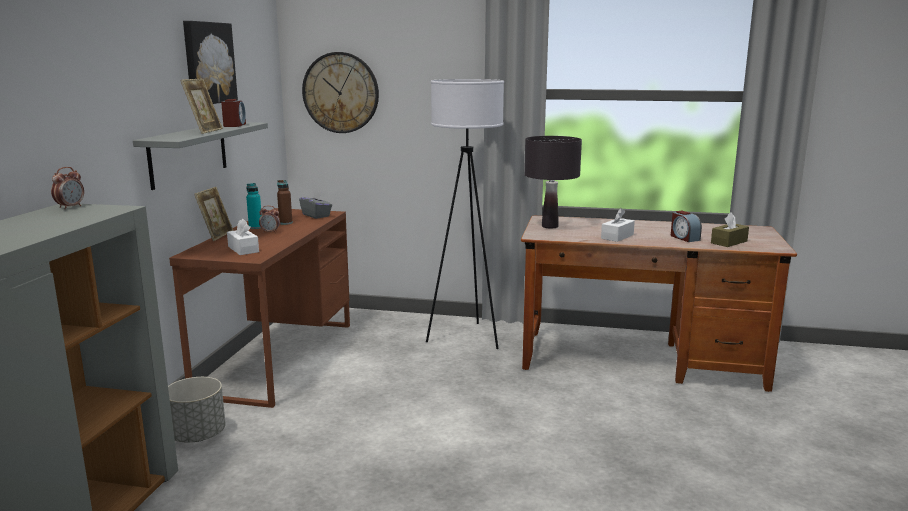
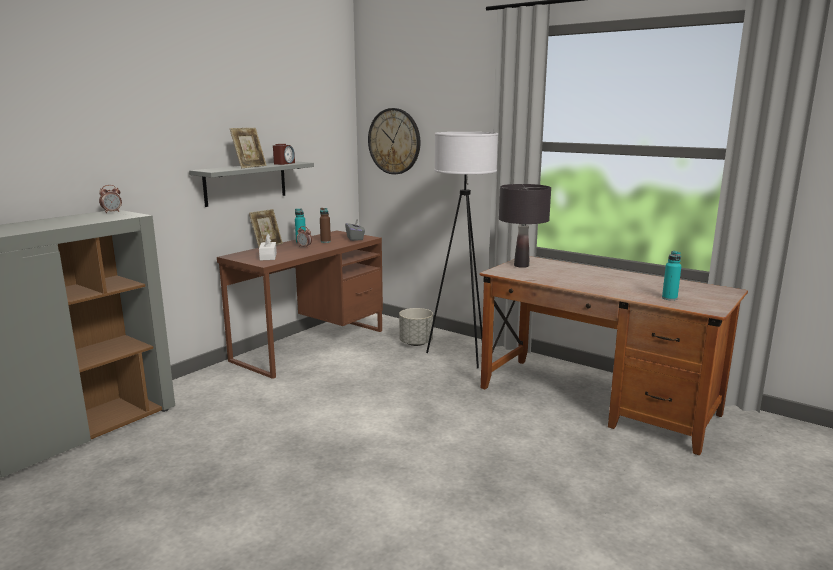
camera: 25 degrees right, 0 degrees up
(197, 435) = (210, 386): grey planter -> grey planter (416, 343)
(208, 63) = (271, 116): picture -> none
(617, 236) = (567, 280): white tissue box -> none
(684, 238) = (630, 289): alarm clock -> none
(729, 242) = (669, 298): brown tissue box -> turquoise bottle

